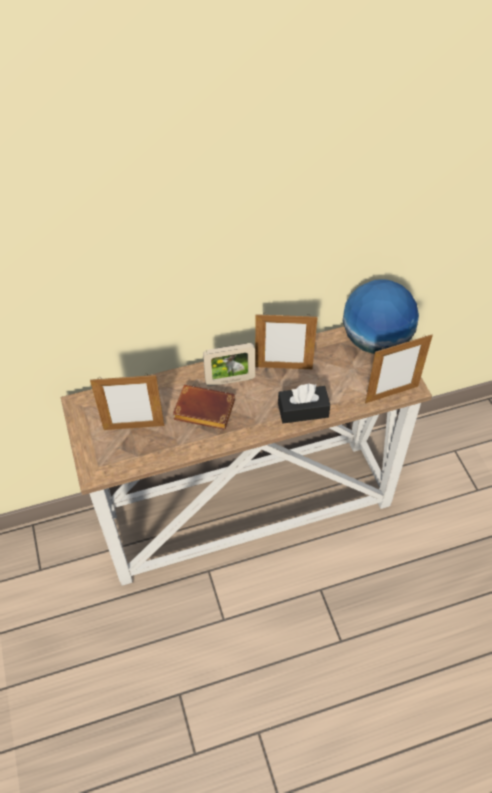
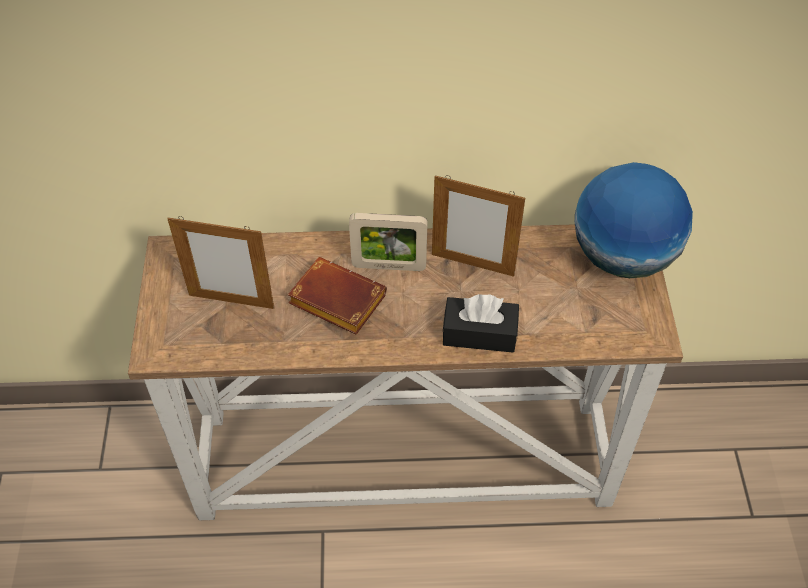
camera: 15 degrees right, 0 degrees up
(391, 394) = (621, 340): picture frame -> none

